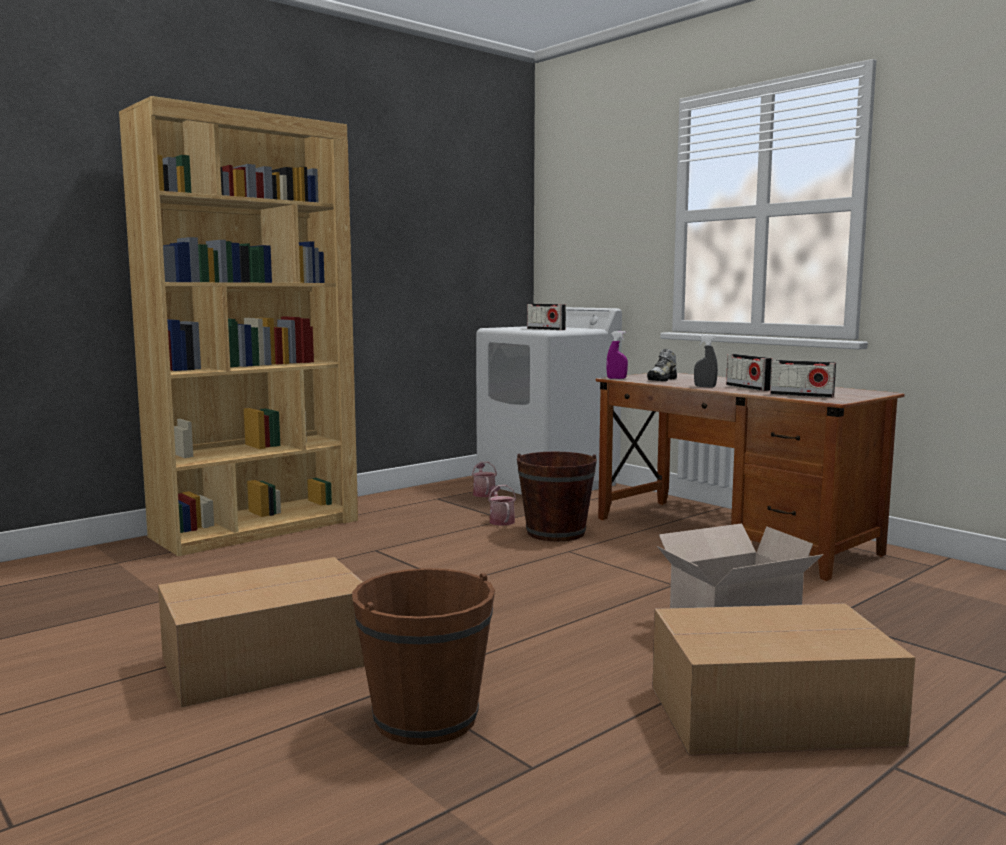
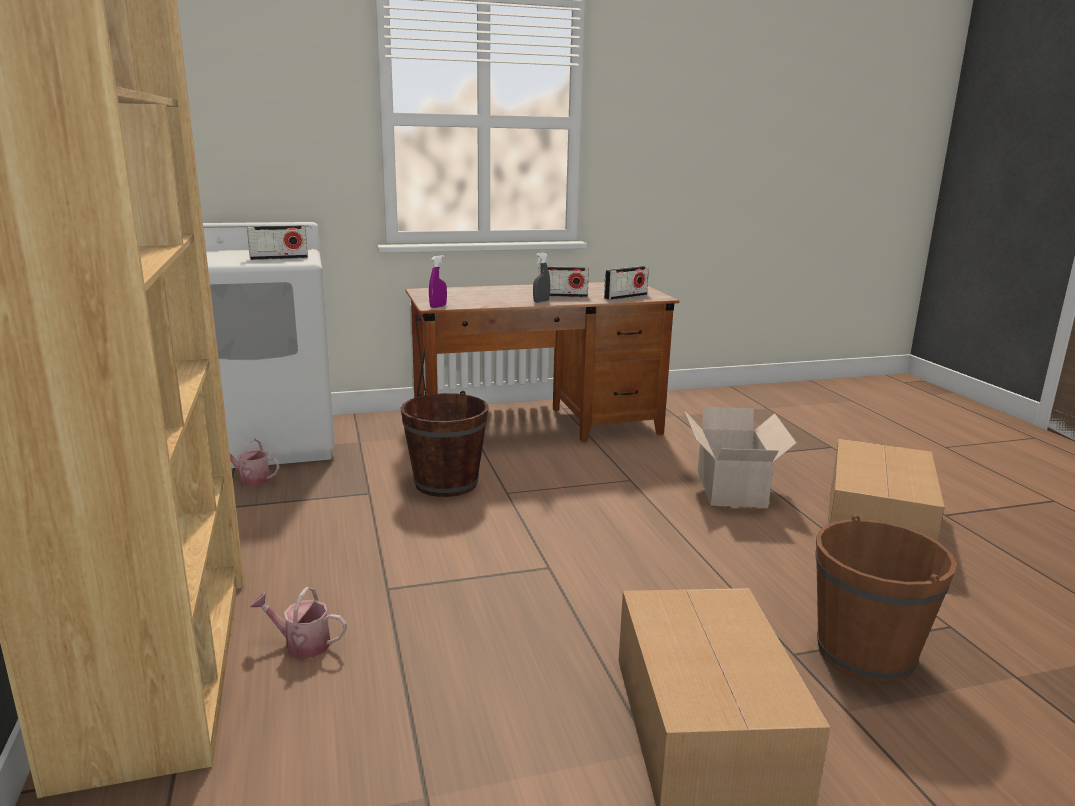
camera: 65 degrees left, 10 degrees up
(501, 520) = (370, 496): watering can -> watering can (301, 644)
(662, 379) = (472, 300): shoe -> none

